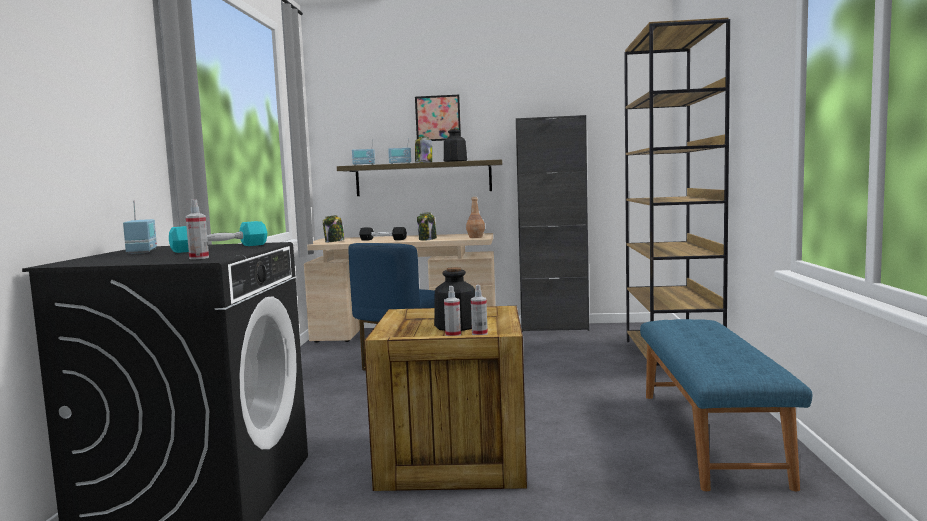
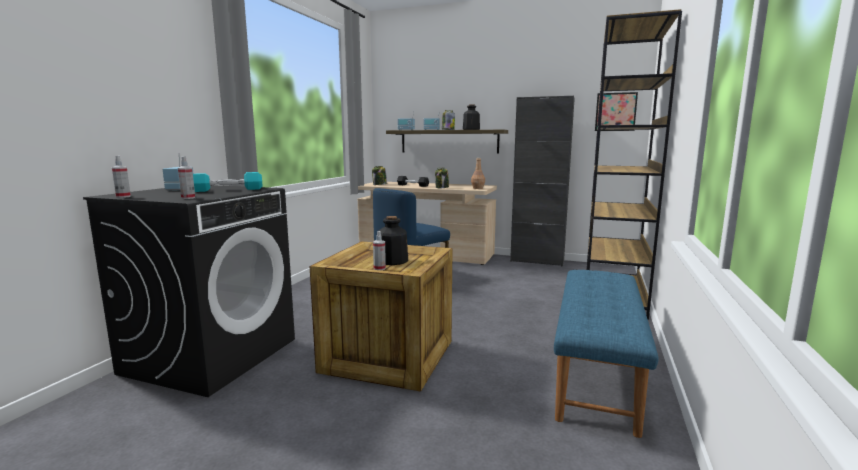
camera: 15 degrees right, 5 degrees up
(438, 118) = (462, 96): picture -> picture (615, 112)
(479, 334) = (399, 269): spray bottle -> spray bottle (123, 196)

